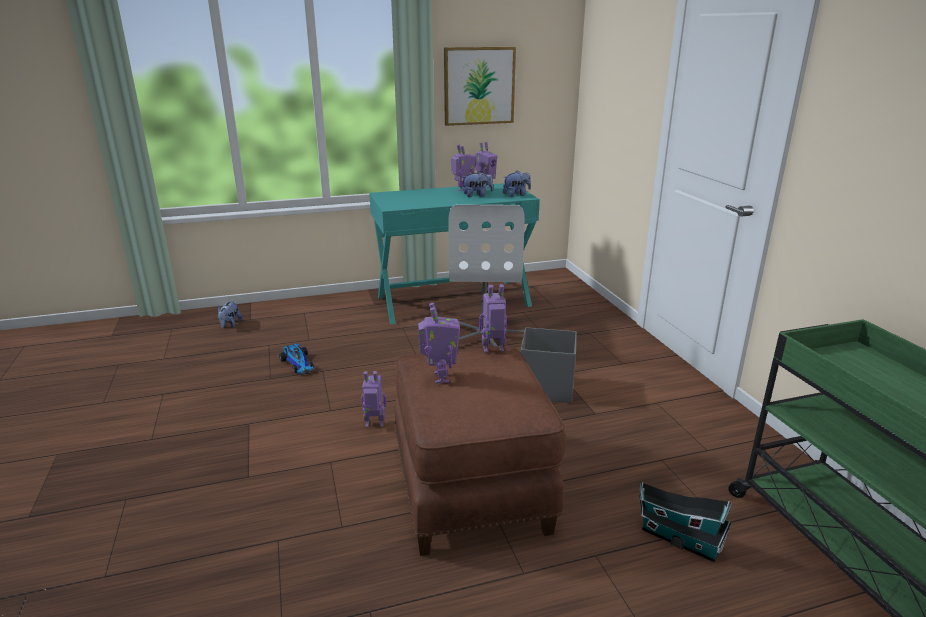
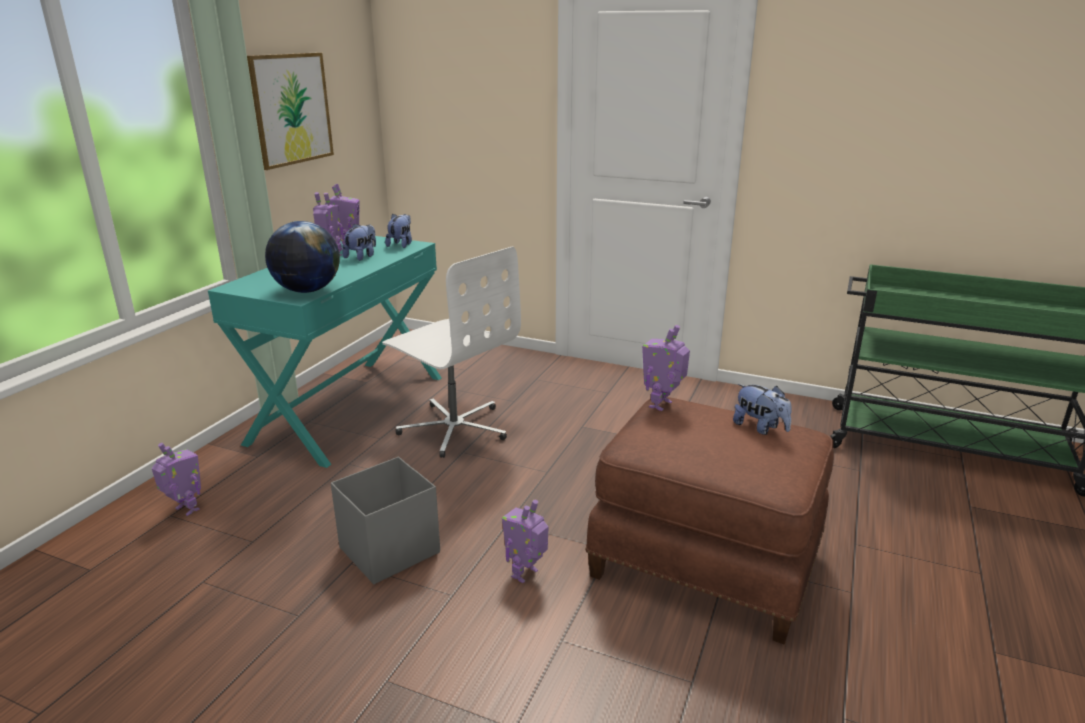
camera: 50 degrees left, 0 degrees up
(230, 325) = (68, 597): plush toy -> plush toy (760, 428)
(299, 364) = (302, 575): toy car -> none
(404, 205) = (307, 291): none -> globe
(439, 377) = (695, 449): toy robot -> toy robot (186, 509)
(545, 387) = (595, 445): grey storage box -> grey storage box (388, 551)
(677, 538) = (862, 496): toy house -> none

